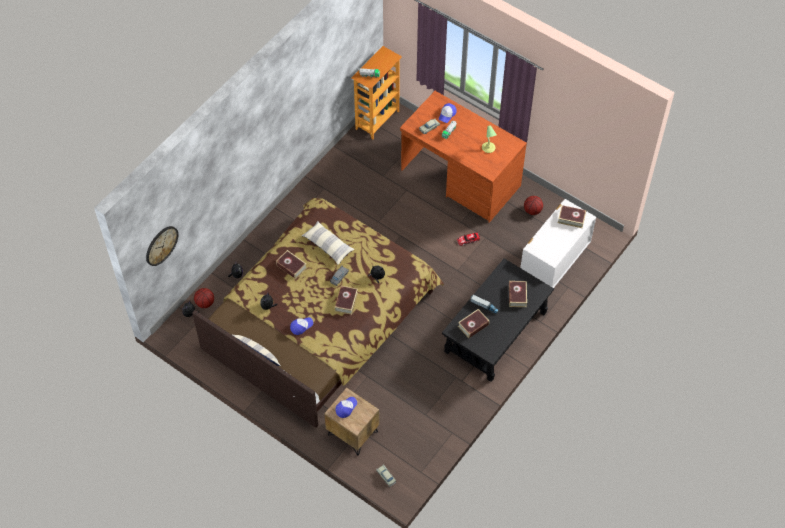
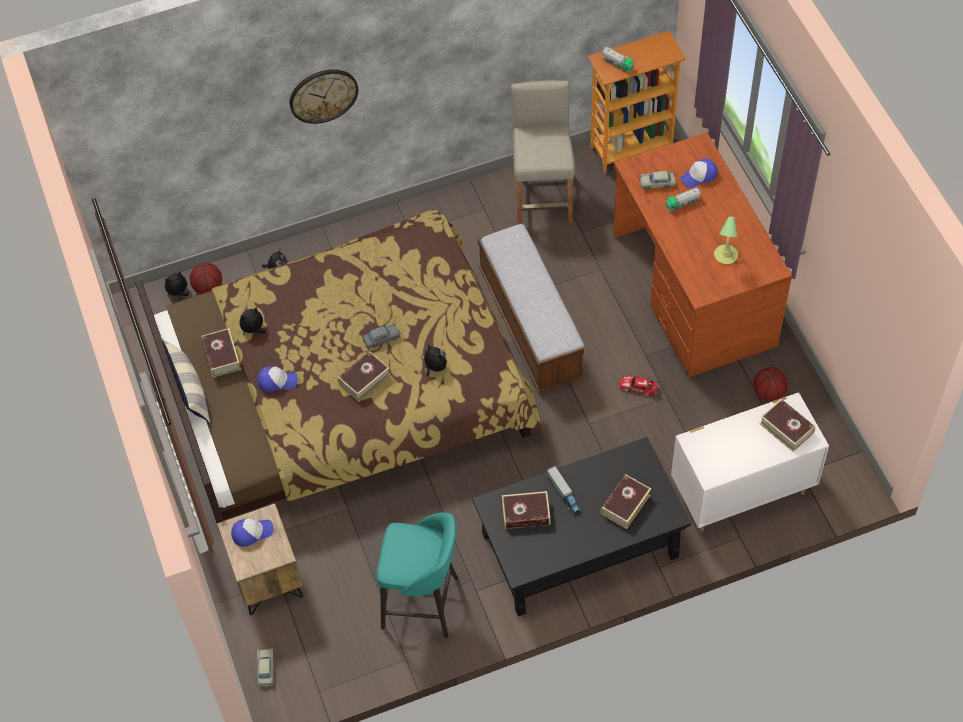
camera: 35 degrees right, 0 degrees up
(161, 245) = (132, 161): wall clock -> wall clock (323, 95)
(291, 266) = (327, 289): book -> book (221, 356)
(328, 245) = (399, 286): pillow -> none
(349, 166) = (542, 196): none -> beige stool
(391, 236) = (530, 324): none -> bench
(440, 401) = (423, 604): none -> turquoise stool

